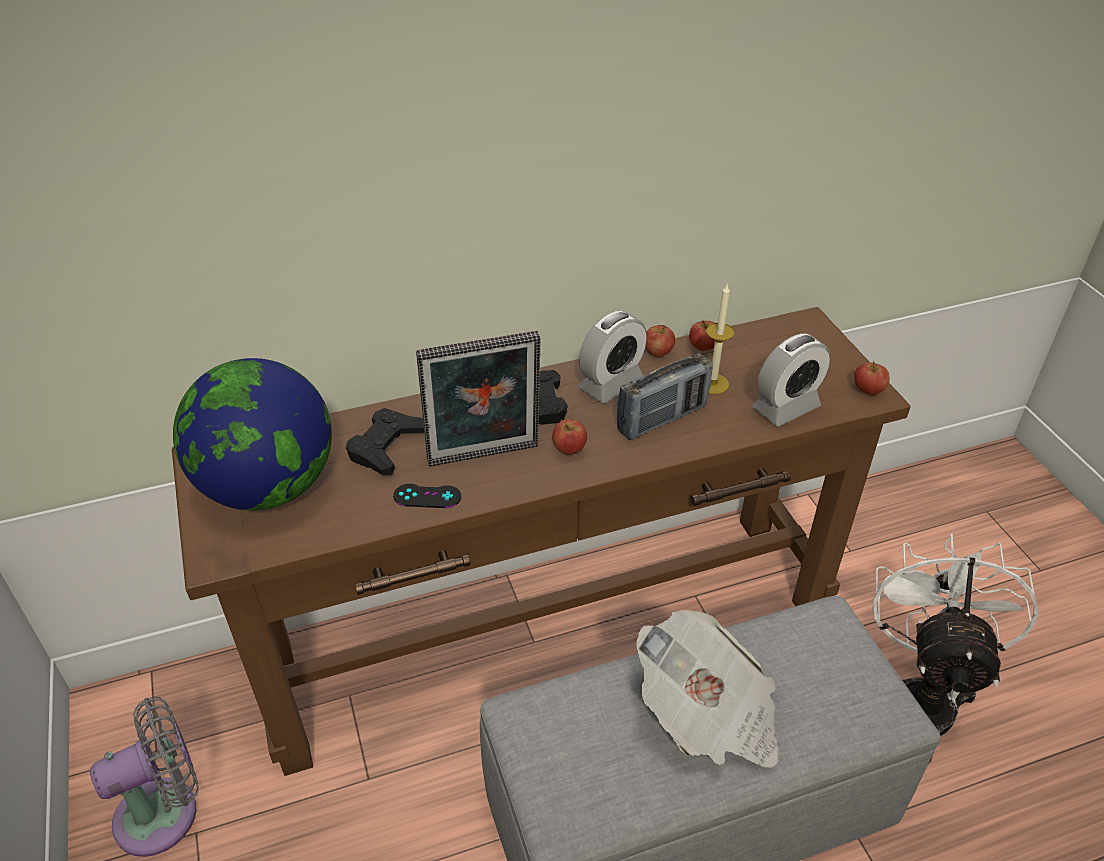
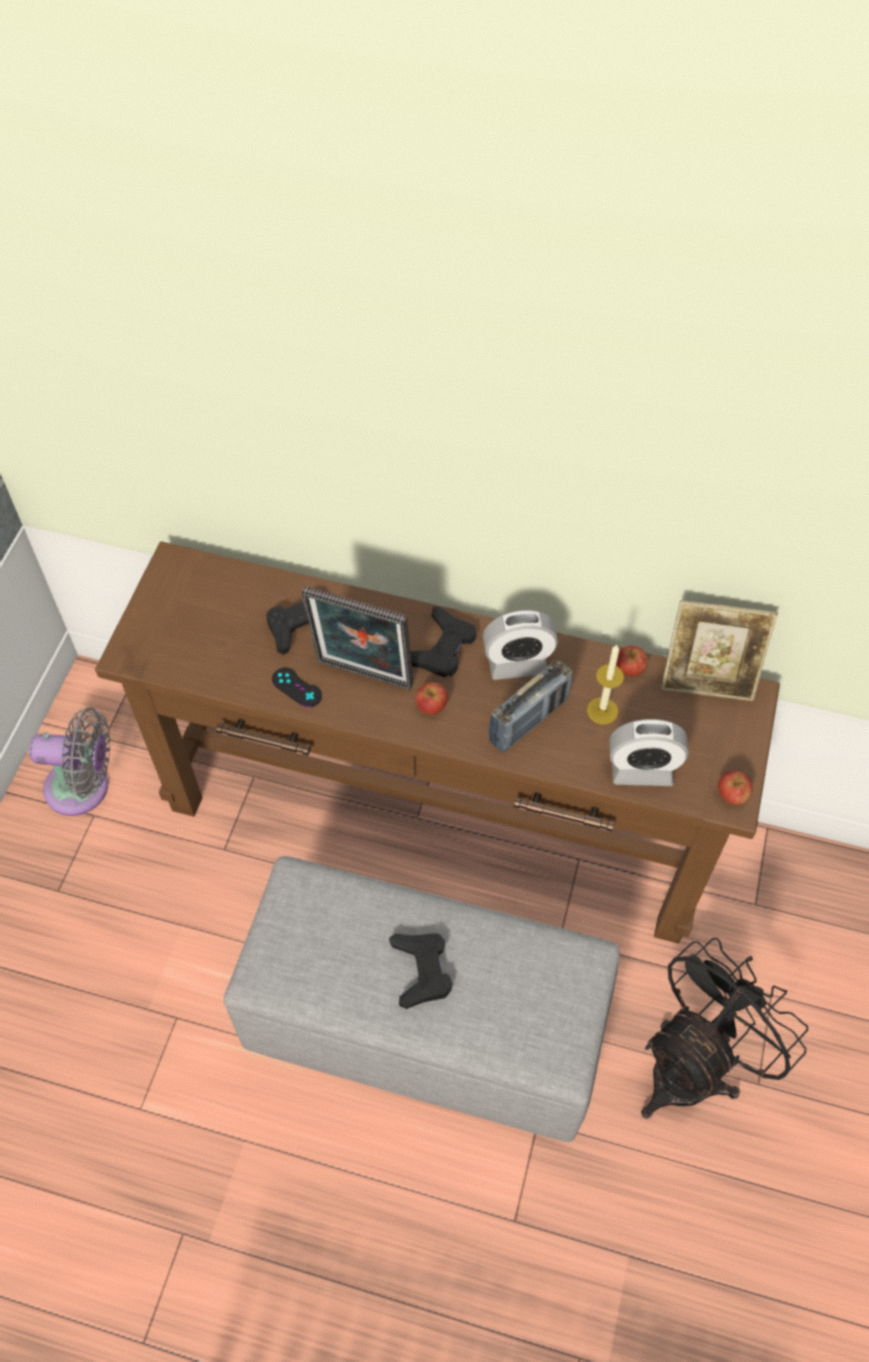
camera: 35 degrees right, 15 degrees up
(268, 487) = (198, 615): globe -> none
(658, 352) = (585, 653): apple -> none
(662, 419) = (528, 721): radio -> radio turned 45 degrees counterclockwise
(708, 715) = (421, 970): newspaper -> black game controller
(768, 328) = (708, 681): none -> picture frame
(921, 695) = (694, 1065): white fan -> black fan

